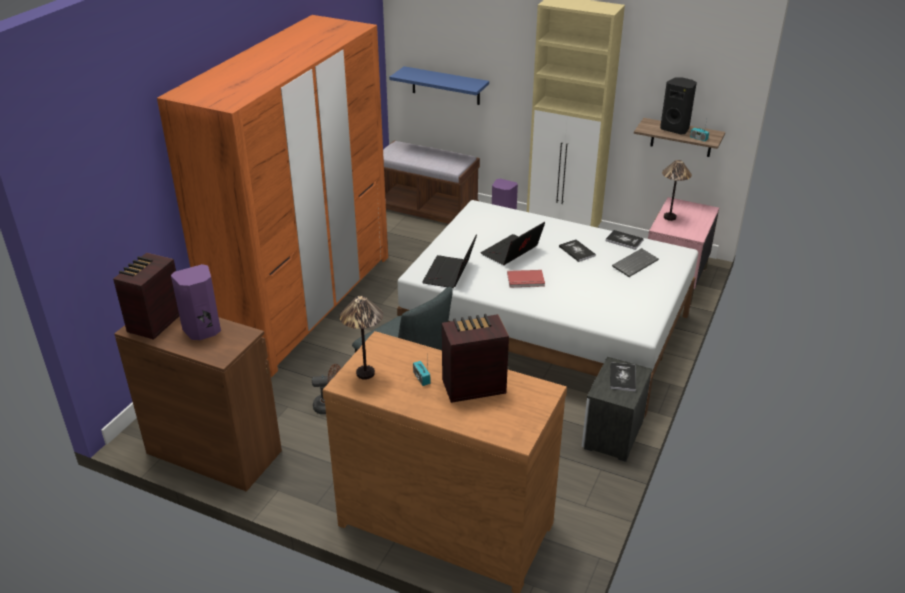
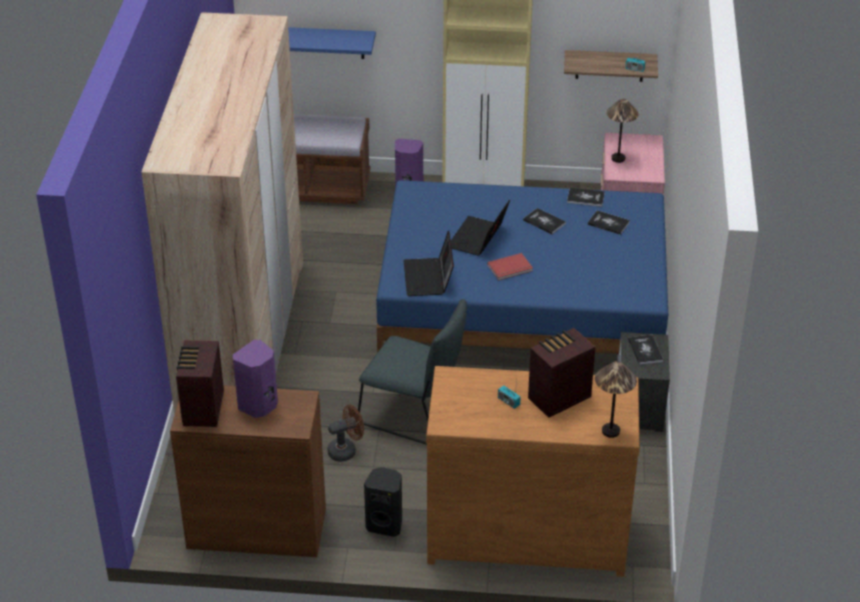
camera: 20 degrees left, 5 degrees up
(305, 303) = (243, 341): orange wardrobe -> beige wardrobe
(365, 373) = (455, 410): table lamp -> table lamp (610, 431)
(546, 329) = (522, 311): white bed -> blue bed
(634, 263) = (608, 223): keyboard -> book
(675, 129) = (605, 60): black speaker -> black speaker (385, 524)

